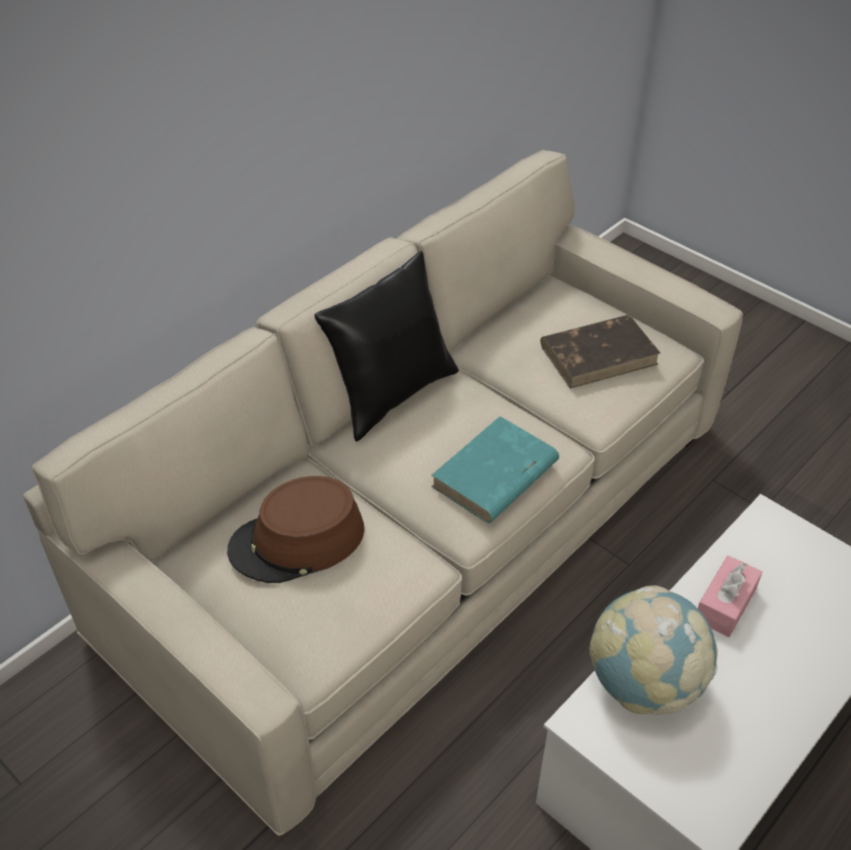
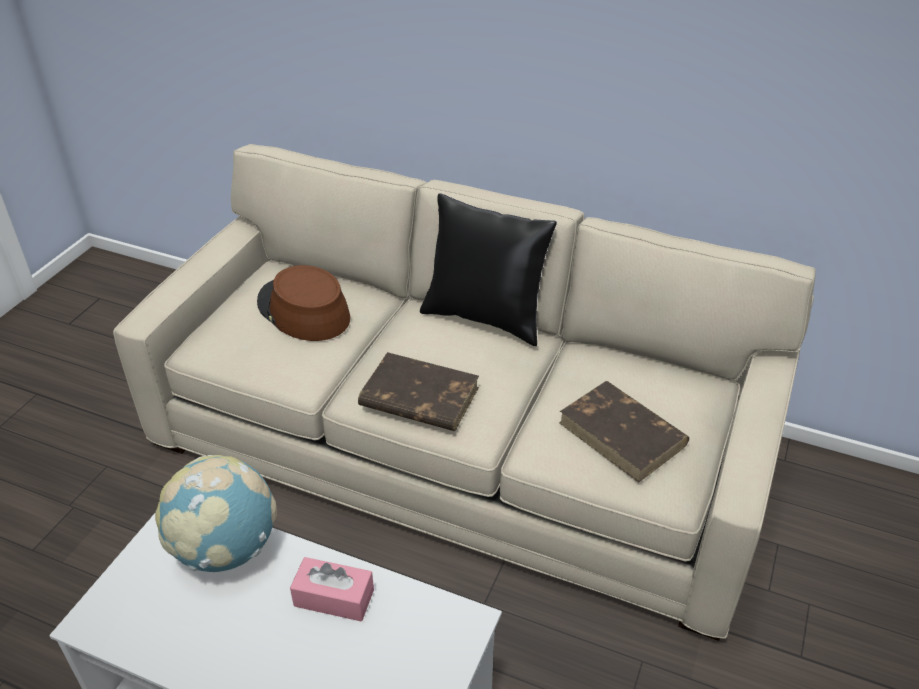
camera: 70 degrees right, 5 degrees down
(494, 475) = (418, 397): turquoise book -> brown book

